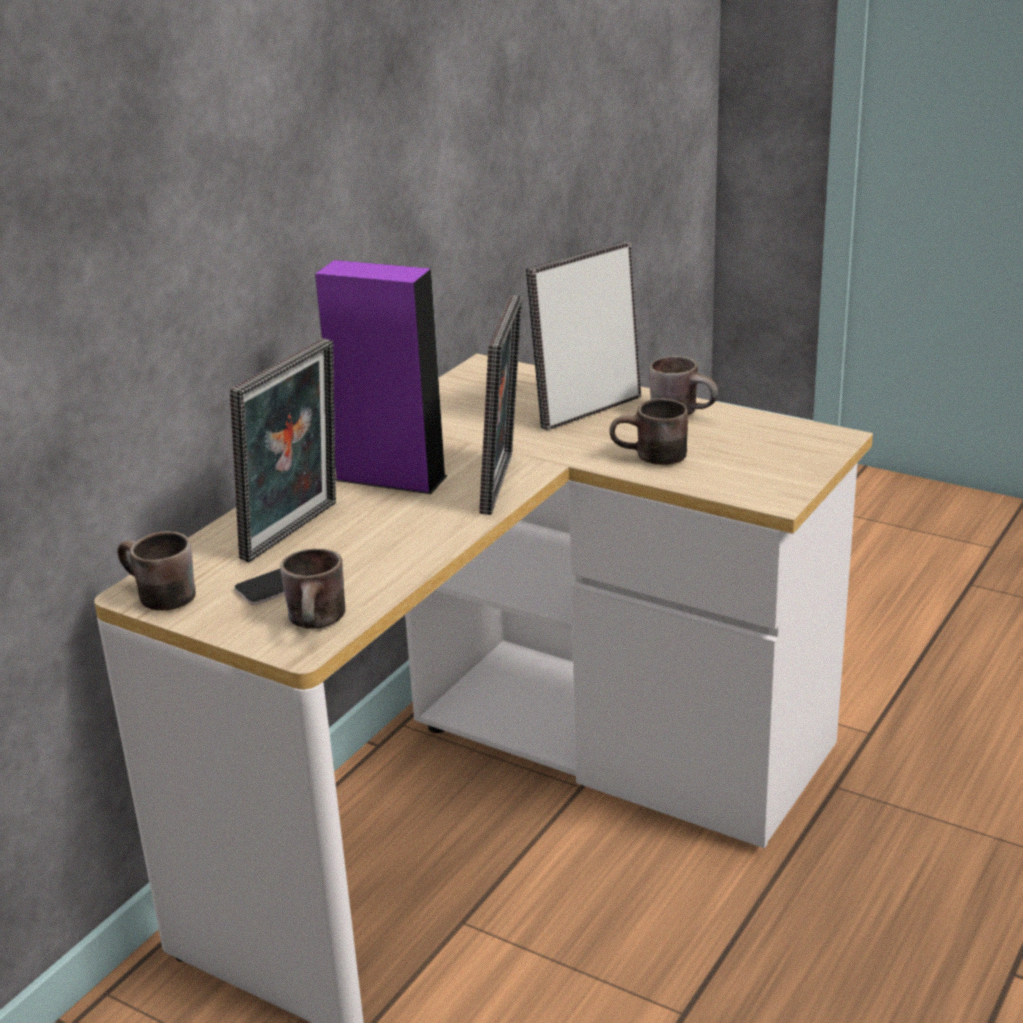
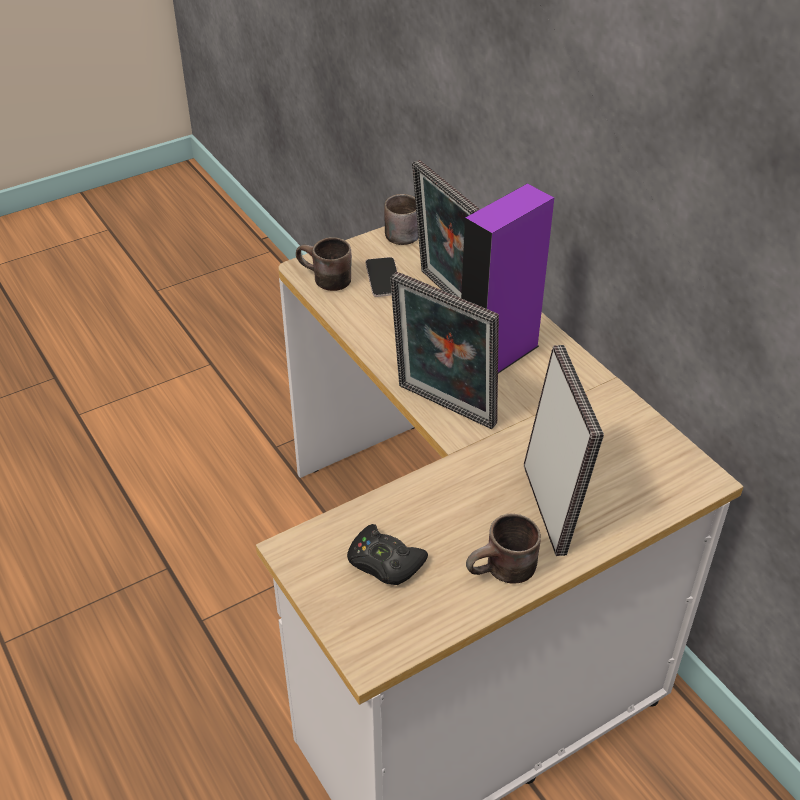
camera: 115 degrees right, 15 degrees up
(651, 459) = (422, 507): brown mug -> none
(735, 457) = (384, 562): none -> black game controller

